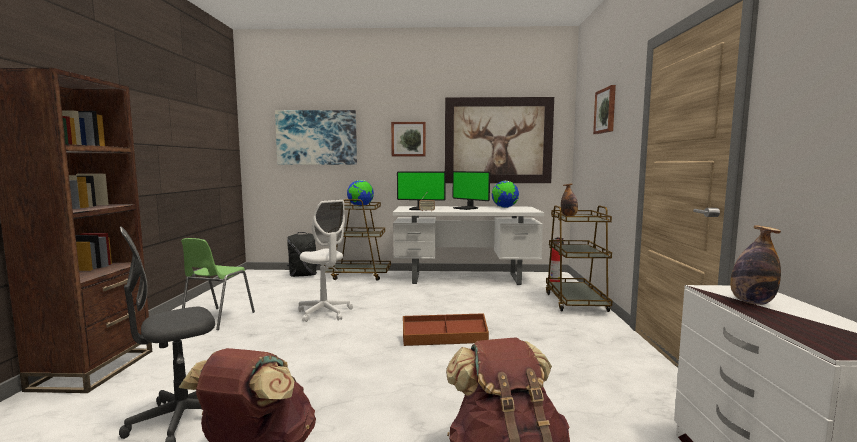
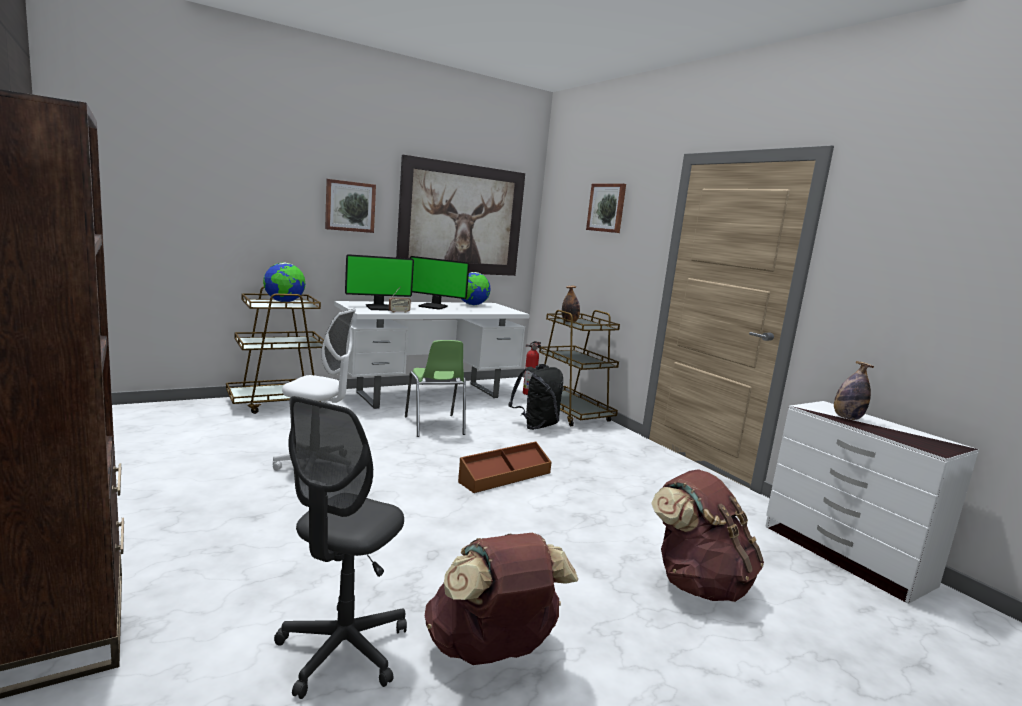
camera: 35 degrees left, 5 degrees up
(217, 319) = (153, 503): green chair -> green chair (434, 426)
(303, 275) = (190, 410): black backpack -> black backpack (536, 425)
(316, 137) = (202, 189): picture -> none

